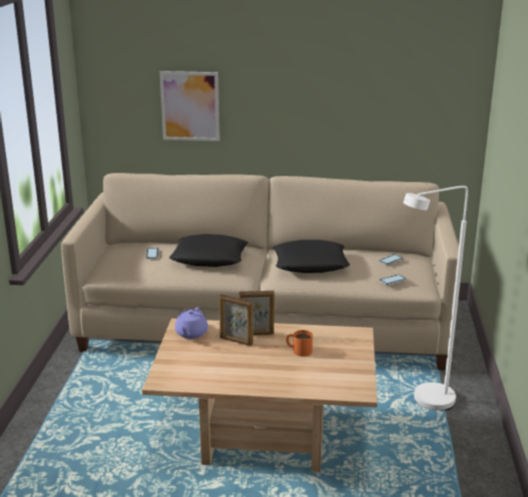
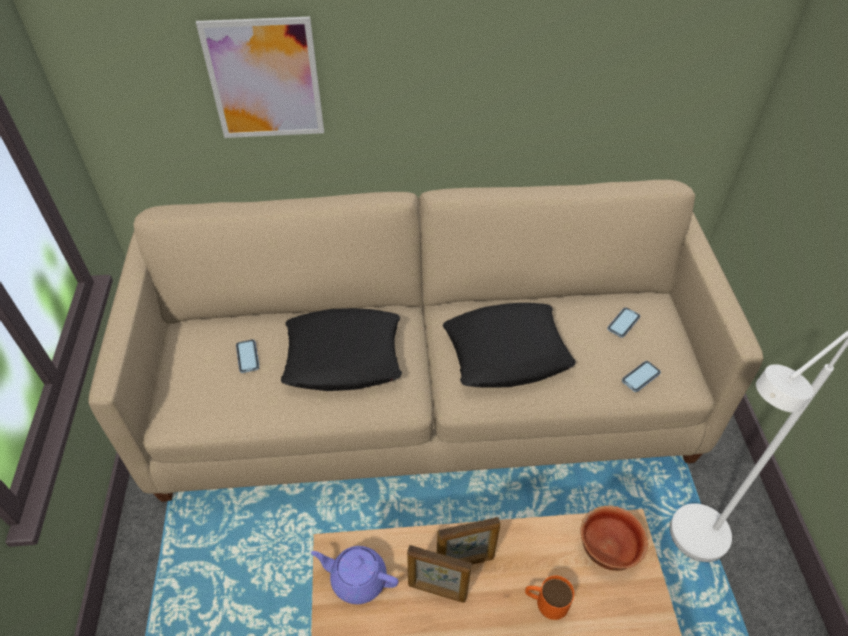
camera: 10 degrees left, 25 degrees up
(191, 333) = (357, 579): purple teapot -> purple teapot turned 105 degrees clockwise
(345, 337) = (608, 548): none -> bowl

